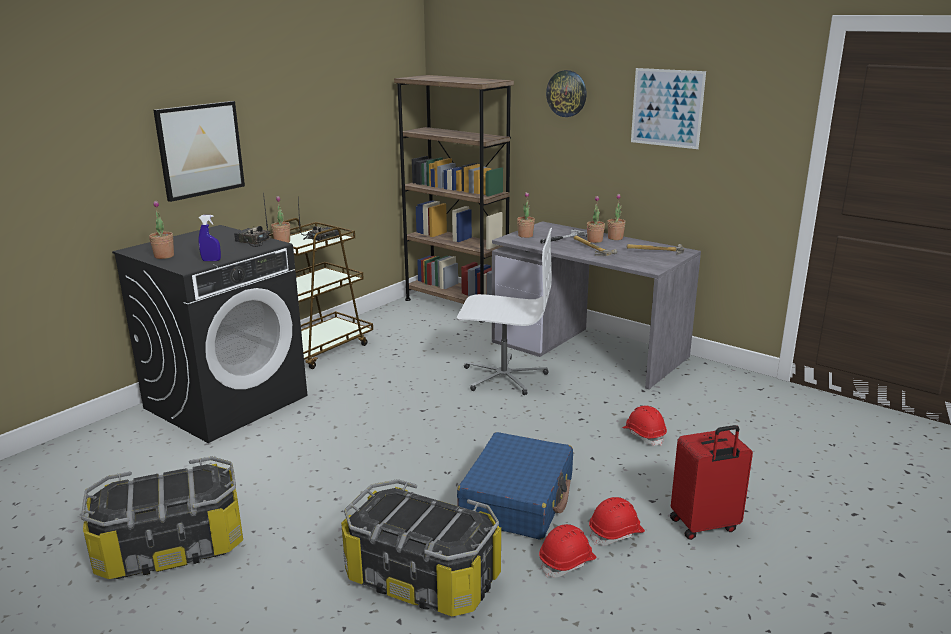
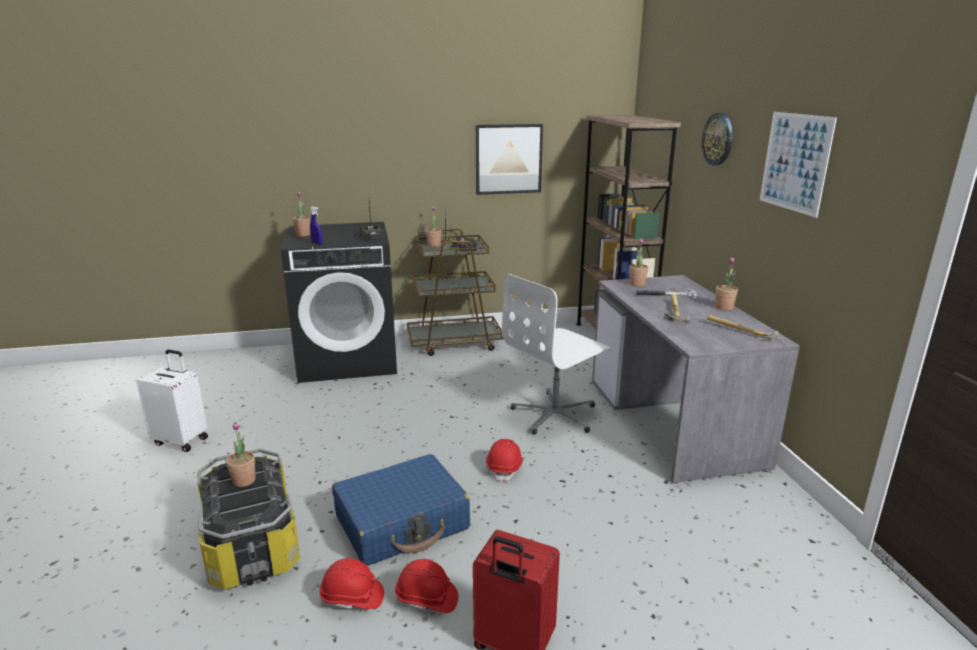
camera: 40 degrees right, 0 degrees up
(171, 547) = (182, 440): storage box -> white suitcase
(200, 150) = (374, 159): picture -> picture (508, 159)
(503, 376) = (555, 414): white office chair -> white office chair turned 90 degrees clockwise
(594, 241) = (695, 304): potted plant -> potted plant (244, 480)
(644, 435) = (597, 524): red hard hat -> red hard hat (505, 468)

